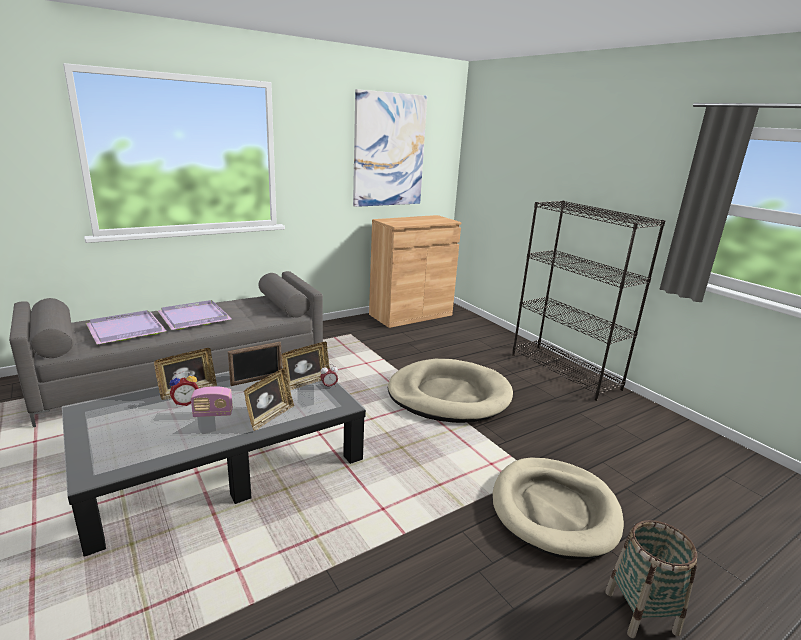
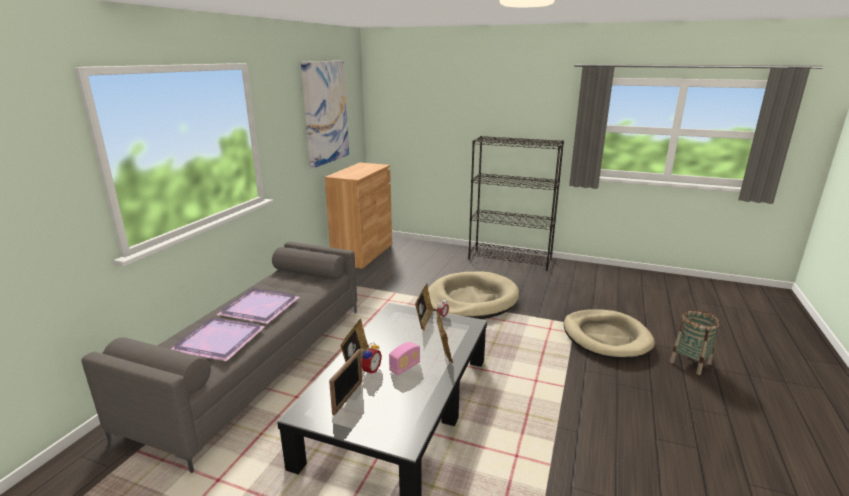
camera: 35 degrees left, 0 degrees up
(257, 380) = (389, 333): picture frame -> picture frame (348, 397)

